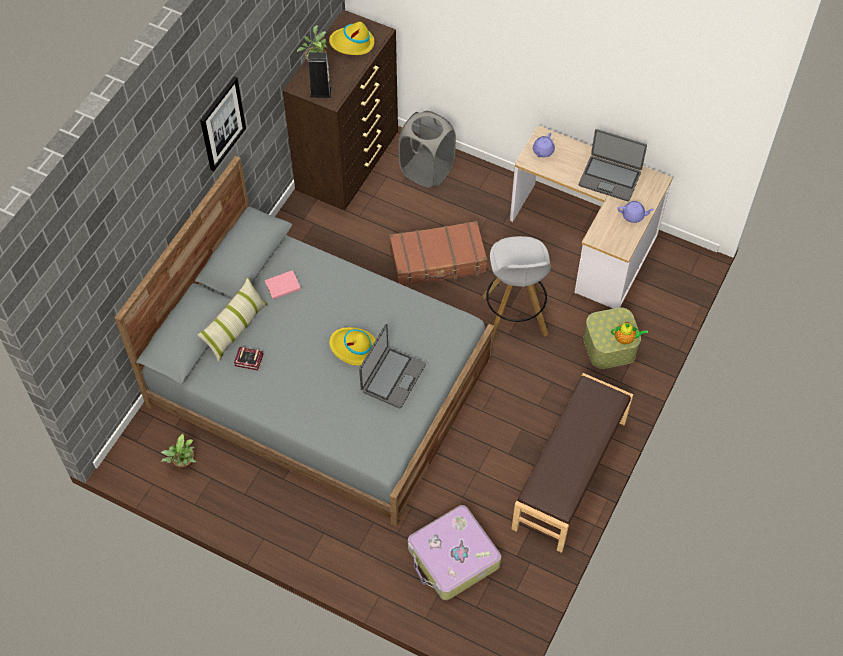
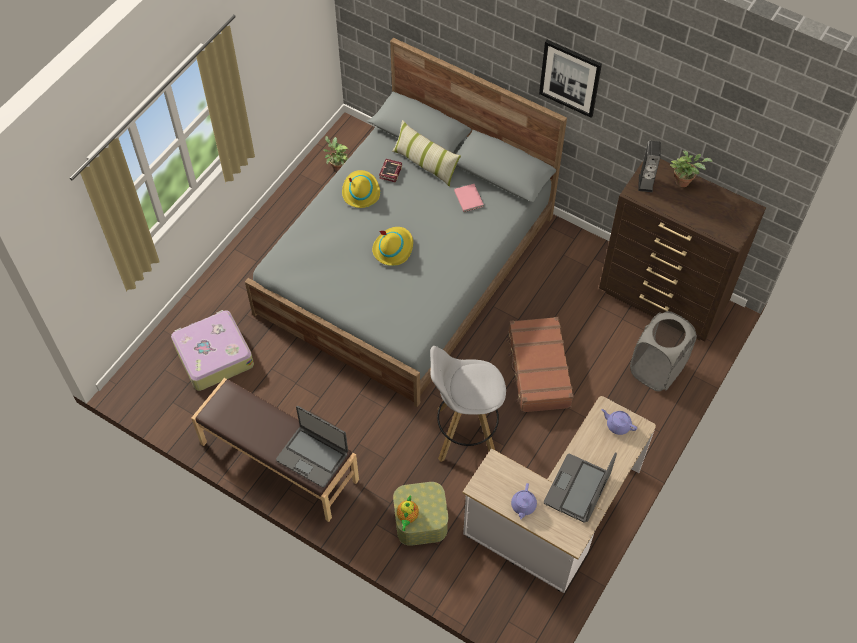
camera: 95 degrees right, 0 degrees up
(352, 43) = (715, 212): yellow hat -> yellow hat (360, 191)
(392, 377) = (355, 275): laptop -> laptop (312, 456)

